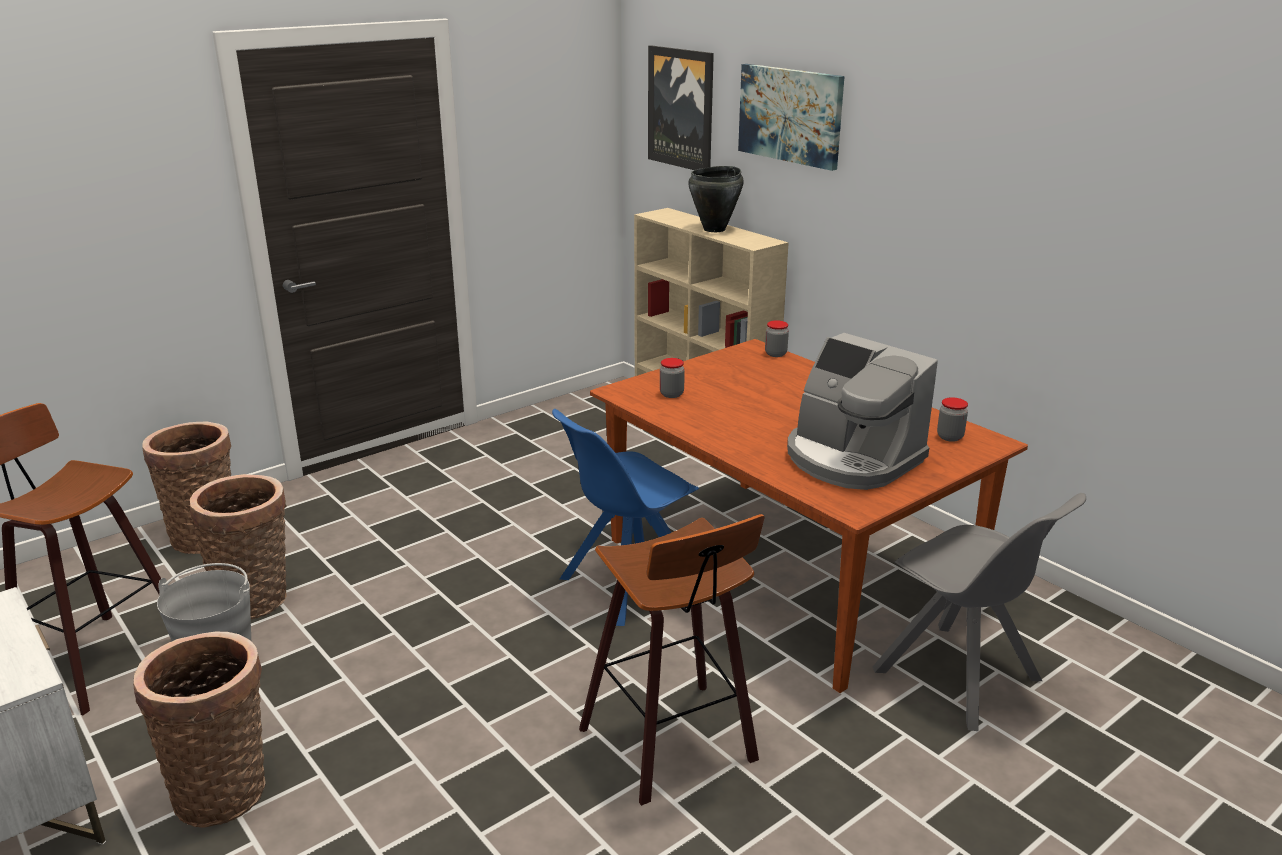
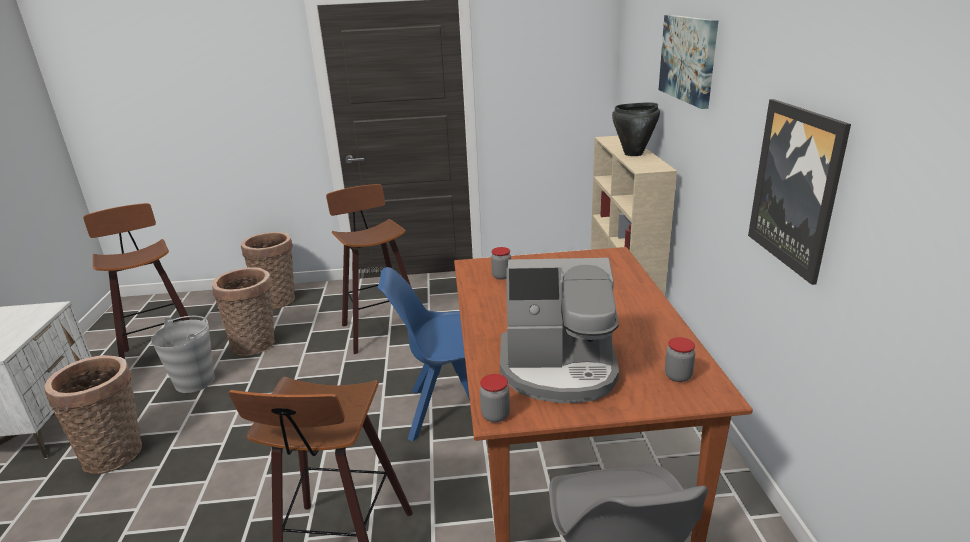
camera: 35 degrees right, 0 degrees up
(424, 527) = (380, 328): none -> stool
(681, 108) = (640, 55): picture -> picture (796, 187)
(775, 354) = (624, 262): jar -> jar (495, 415)
(851, 459) = (559, 369): coffee machine -> coffee machine turned 75 degrees counterclockwise

